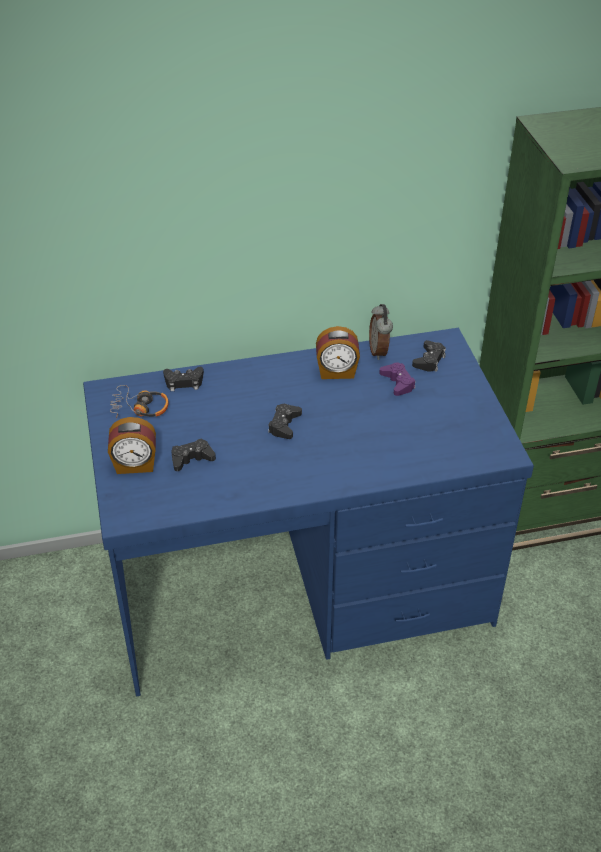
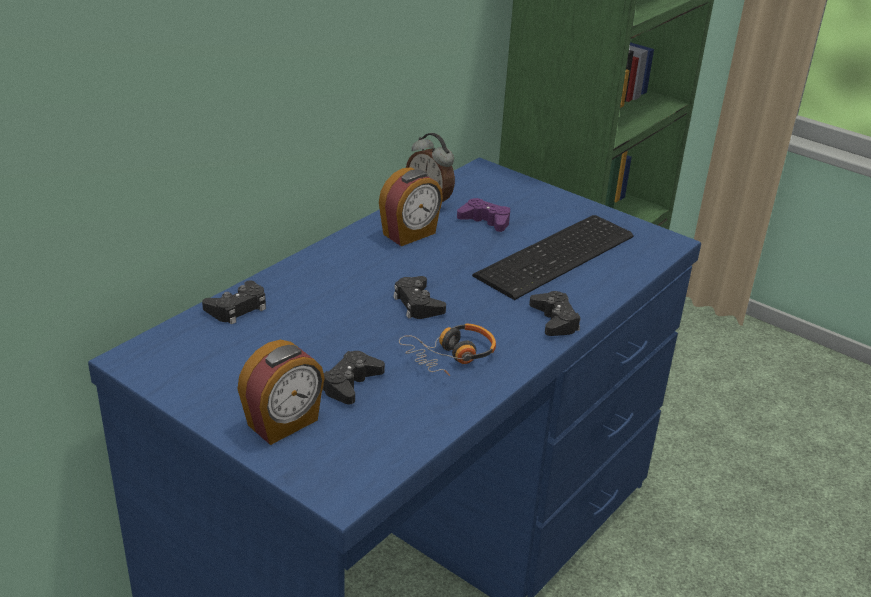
camera: 40 degrees left, 10 degrees down
(139, 408) = (211, 358): headphones -> headphones (451, 356)
(414, 431) = (559, 256): none -> keyboard
(429, 360) = (489, 192): black game controller -> black game controller (554, 320)

